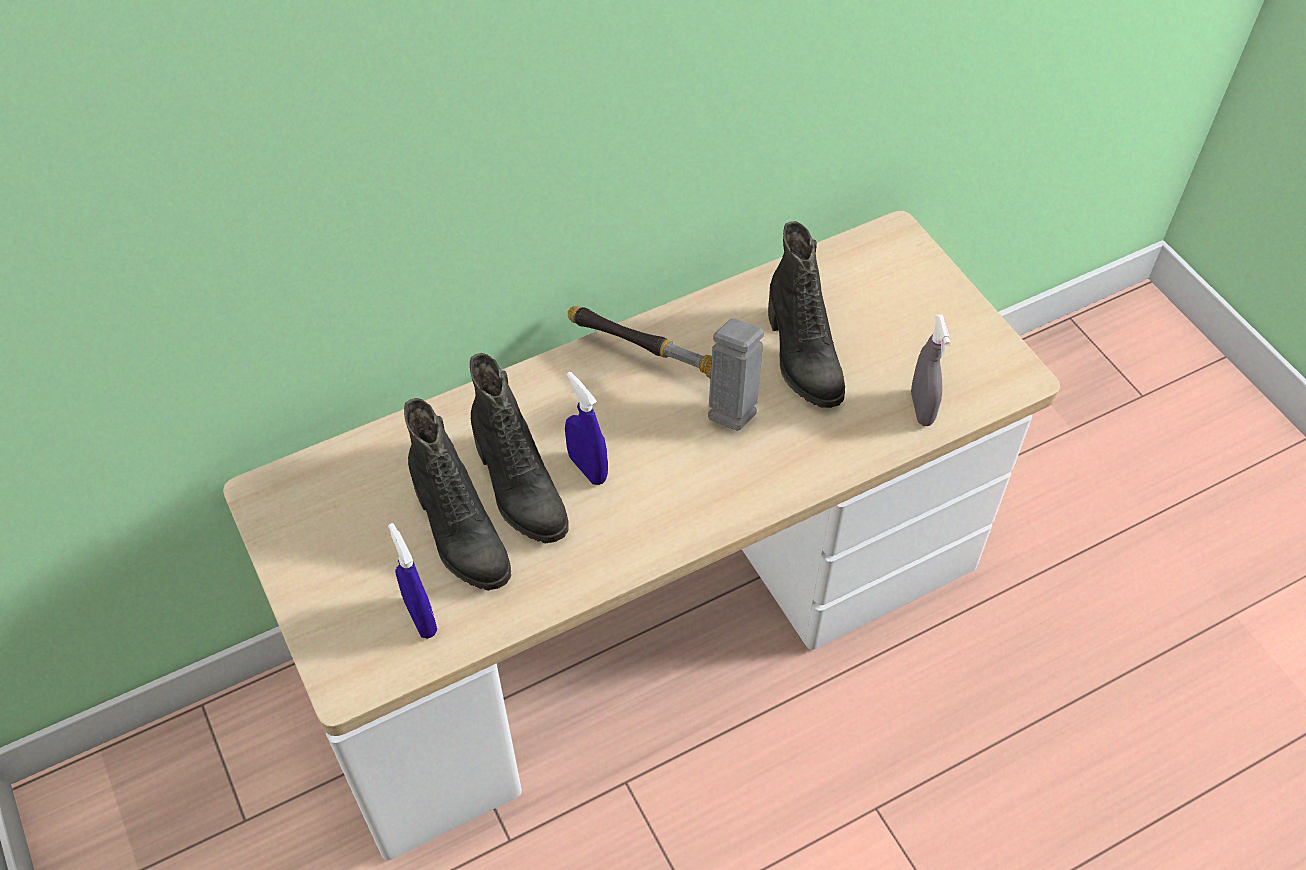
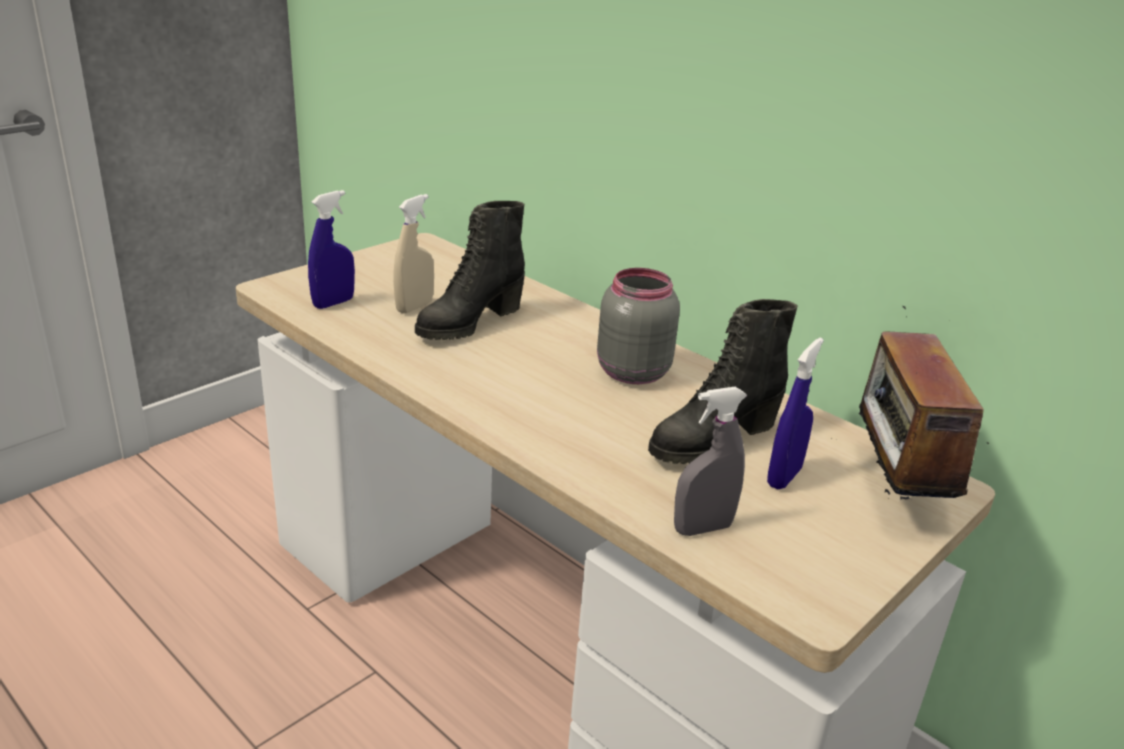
camera: 70 degrees right, 25 degrees down
(459, 535) = (414, 307): black boot -> beige spray bottle
(587, 468) = (506, 348): blue spray bottle -> blue spray bottle (784, 477)
(667, 378) = (630, 372): hammer -> grey jar
(896, 271) = (893, 491): none -> radio

